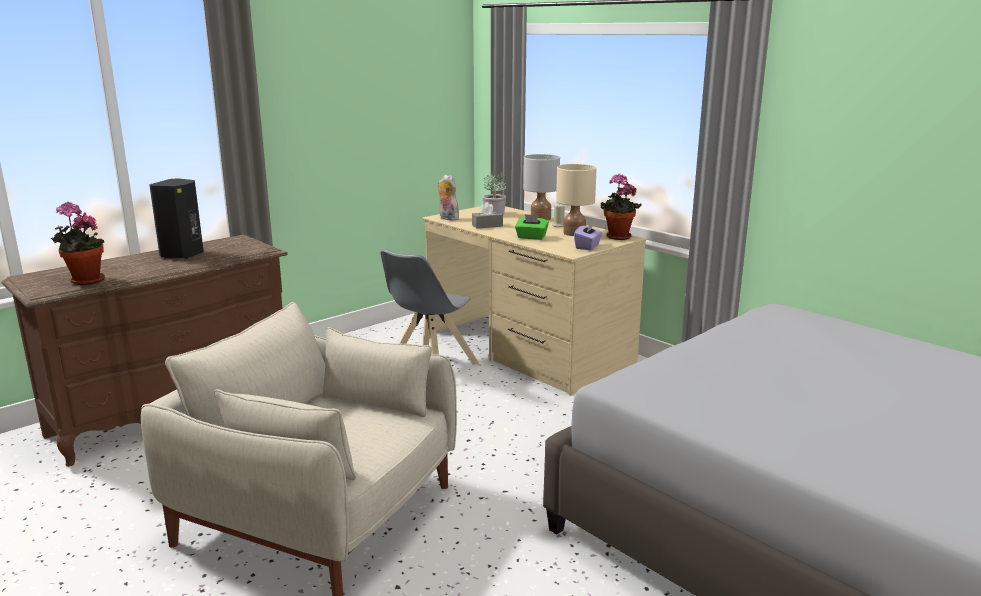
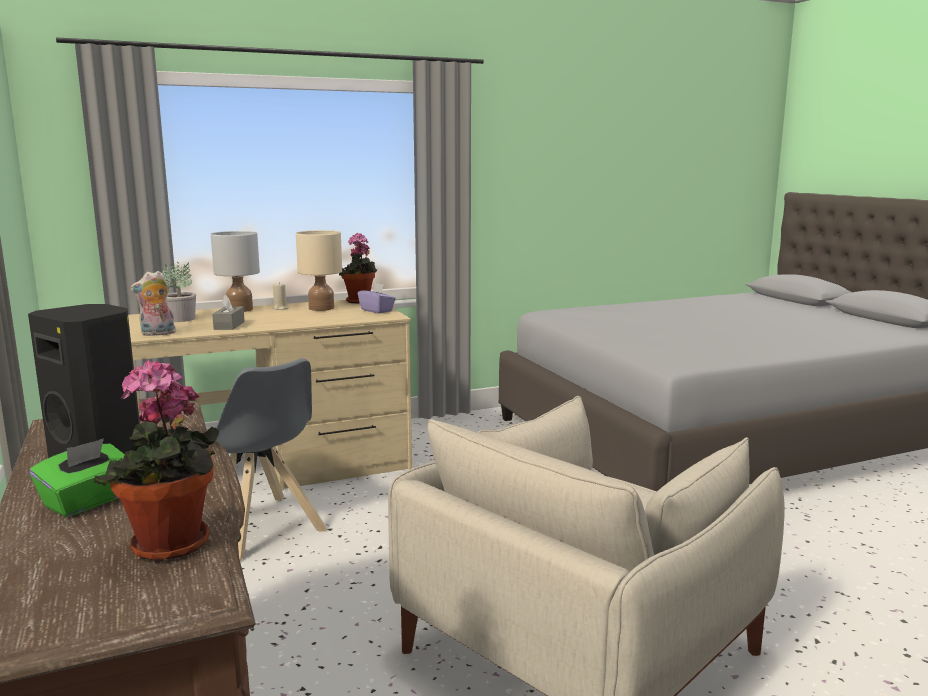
camera: 70 degrees left, 5 degrees down
(531, 237) = (311, 319): green tissue box -> green tissue box (89, 502)

